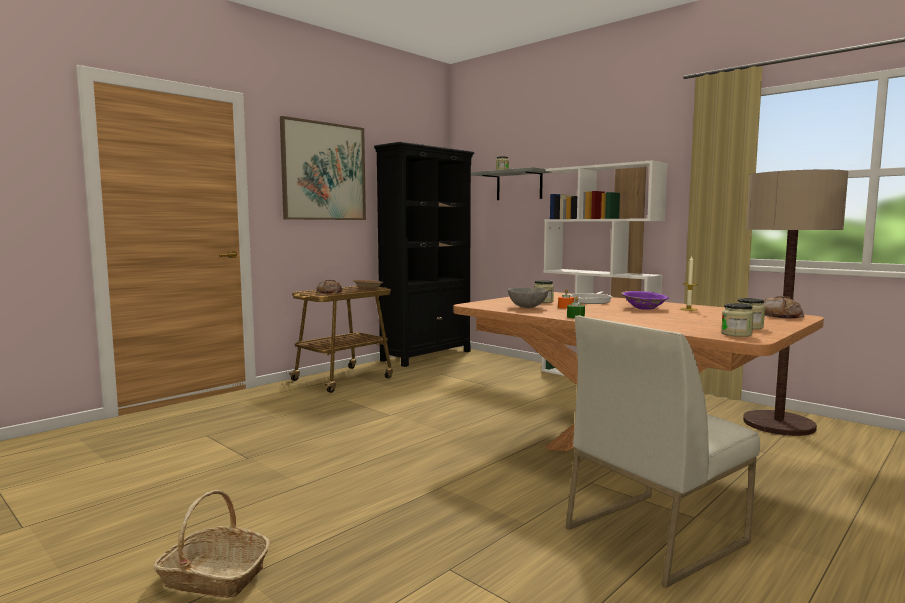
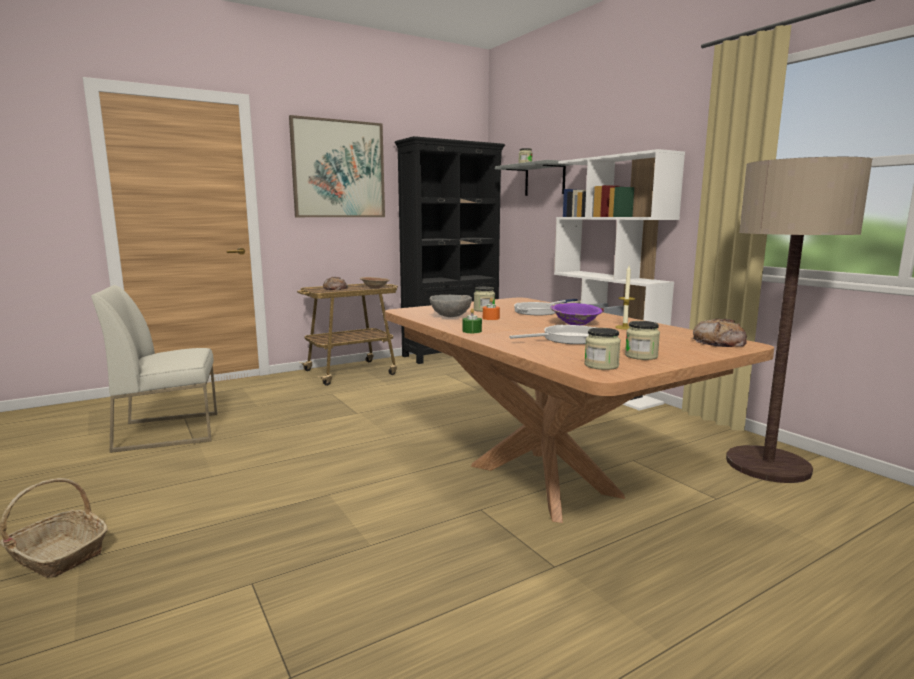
camera: 15 degrees right, 5 degrees up
(655, 534) = (491, 579): white chair -> white chair (169, 431)
(666, 318) = (567, 339): none -> frying pan

